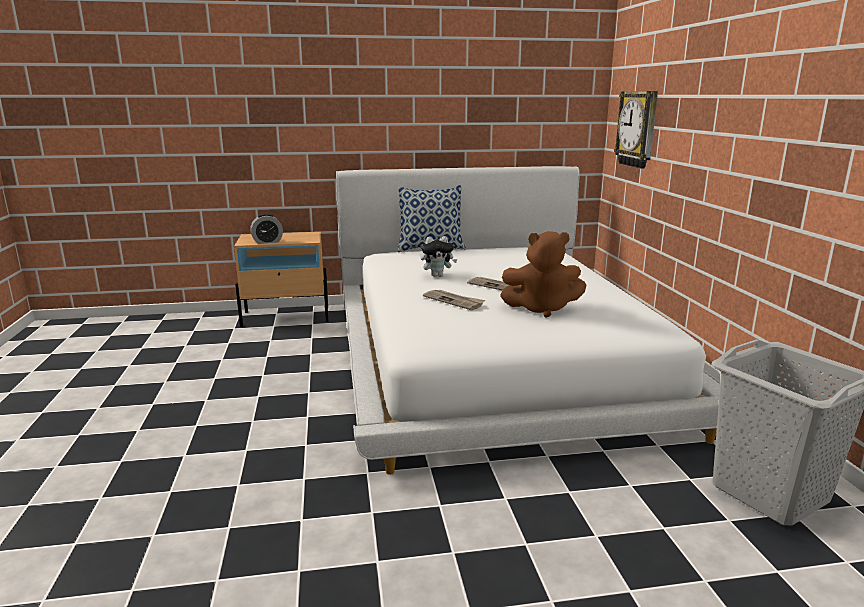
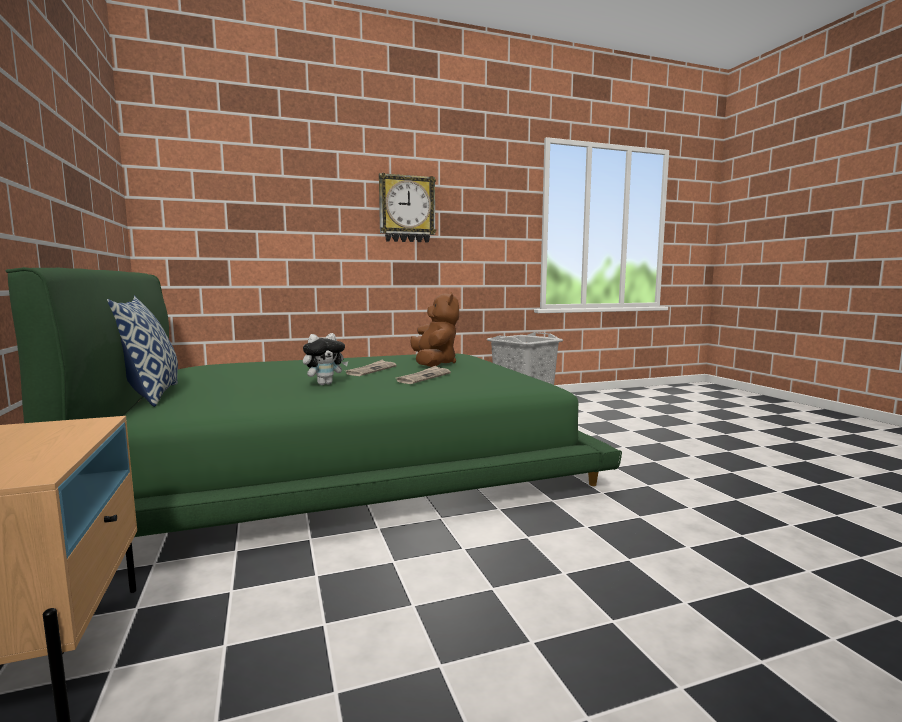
camera: 100 degrees left, 10 degrees down
(267, 242) = (55, 453): alarm clock -> none
(437, 275) = (325, 384): plush toy -> plush toy turned 75 degrees clockwise
(493, 358) = (345, 461): white bed -> green bed
(638, 129) = (217, 233): wall clock -> wall clock (406, 209)

